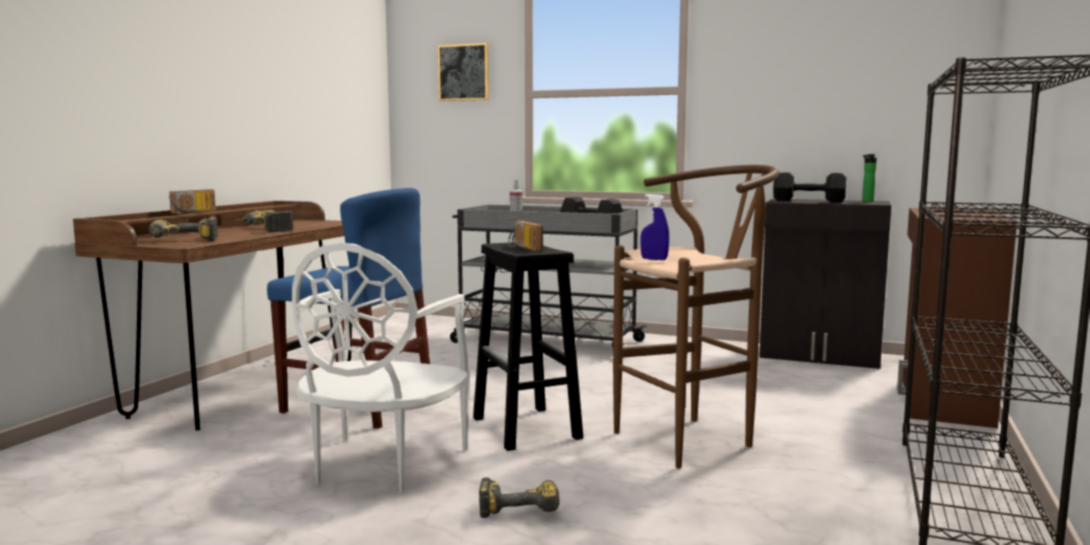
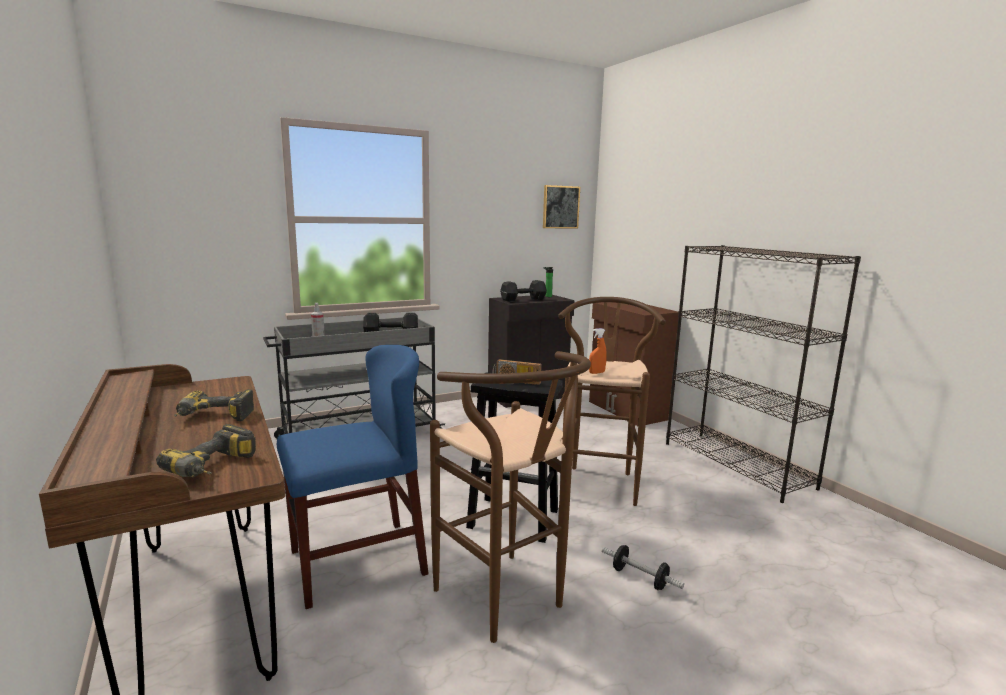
camera: 50 degrees left, 5 degrees up
(195, 212) = (116, 420): radio -> none
(382, 465) = (507, 603): white chair -> brown stool
(464, 72) = (213, 194): picture -> picture (560, 207)
(520, 506) = (639, 578): power drill -> dumbbell
(654, 259) = (596, 373): blue spray bottle -> orange spray bottle

